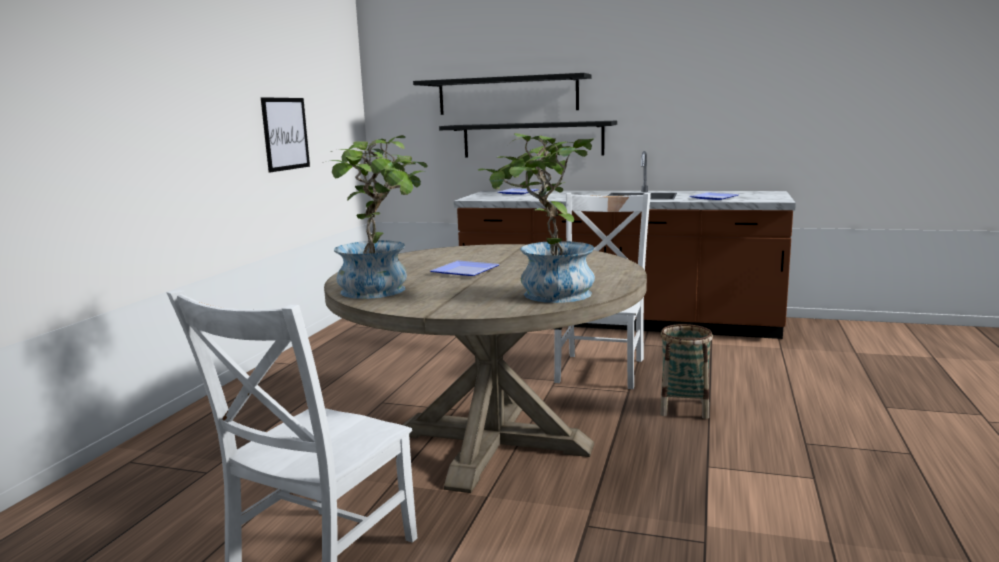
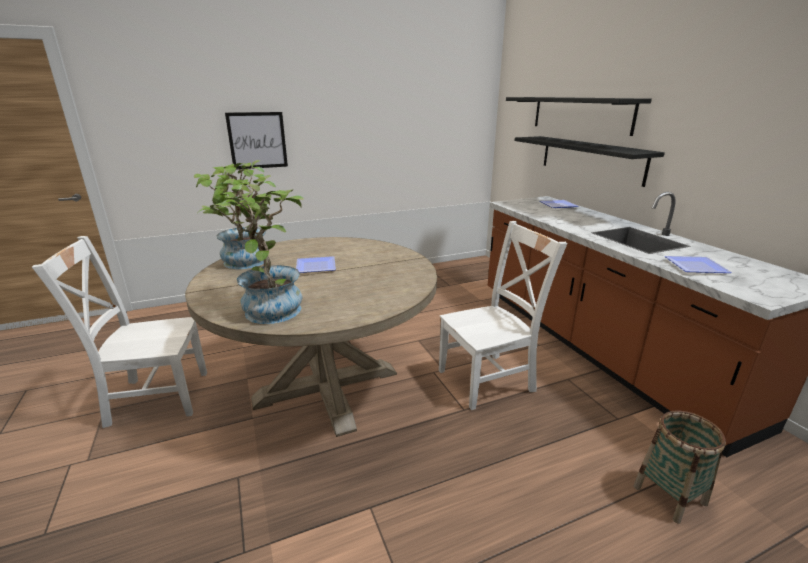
camera: 50 degrees right, 10 degrees up
(285, 134) = (396, 134): picture -> picture (257, 140)
(684, 408) = (466, 451): basket -> basket (670, 495)

